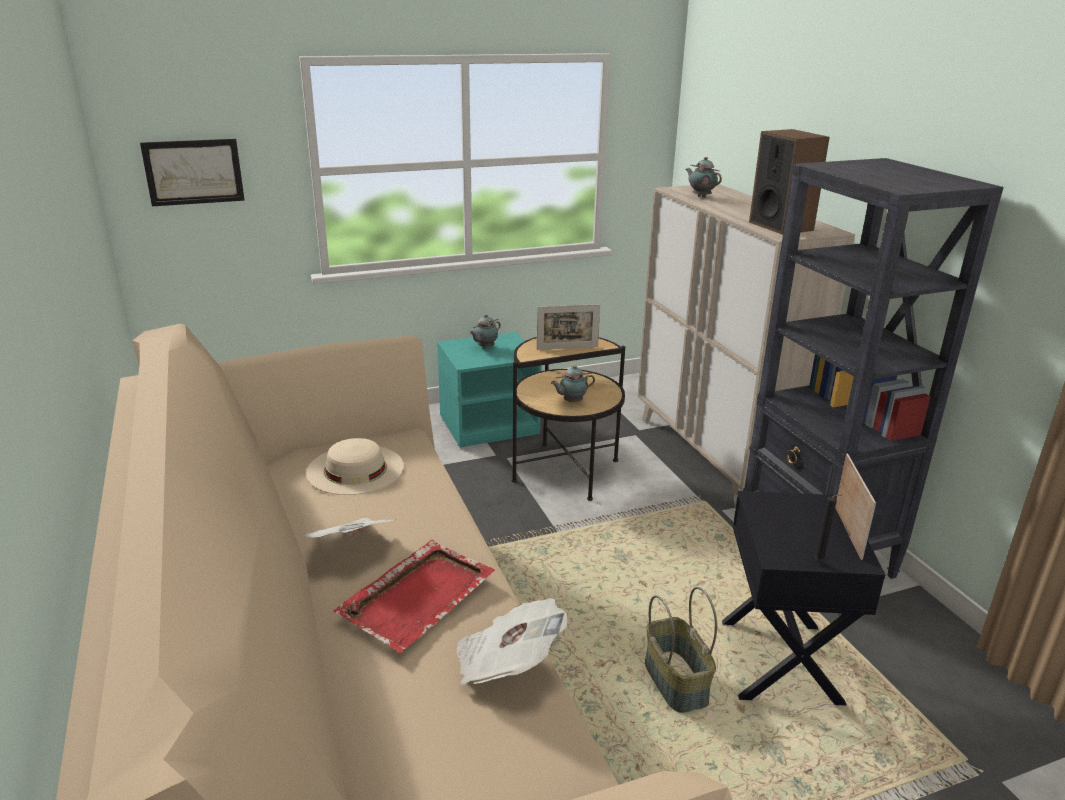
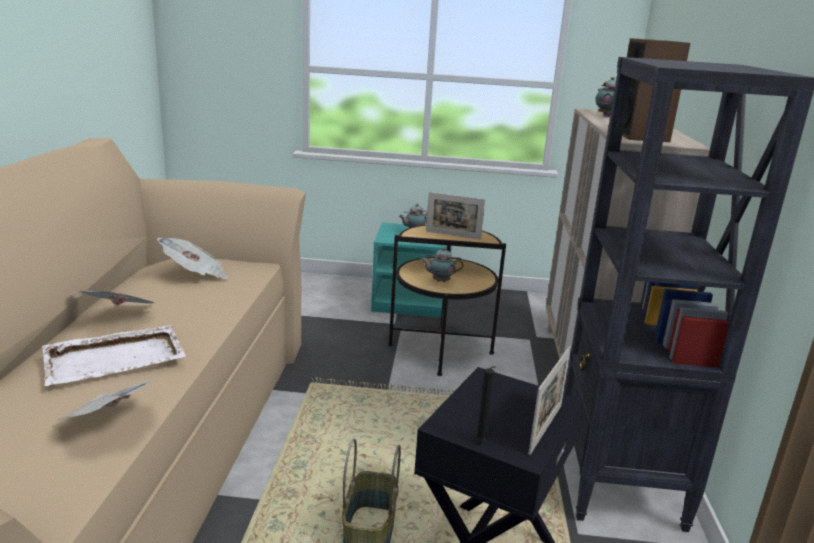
camera: 25 degrees right, 5 degrees down
(194, 172) = (218, 57): picture -> none
(355, 469) = (196, 275): beige hat -> newspaper
(419, 596) = (116, 358): red tray -> white tray

